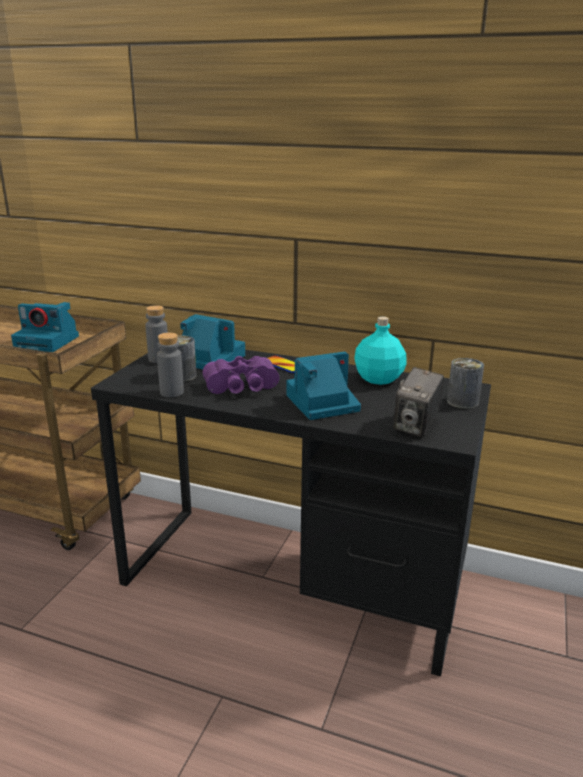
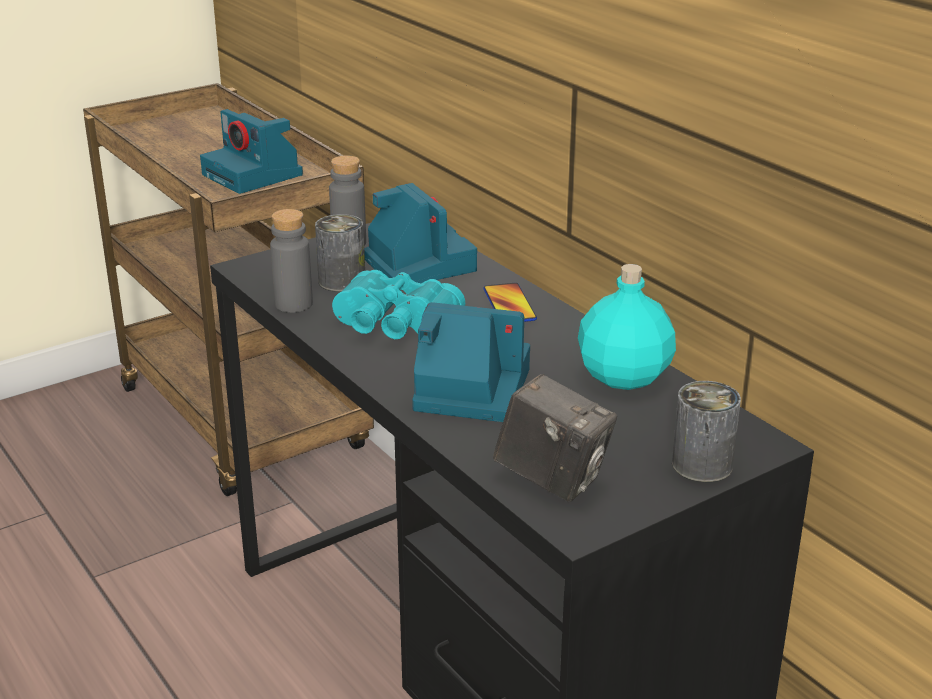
camera: 35 degrees right, 5 degrees up
(242, 388) = (394, 327): purple binoculars -> turquoise binoculars
(416, 426) = (552, 479): camera -> camera turned 120 degrees counterclockwise

